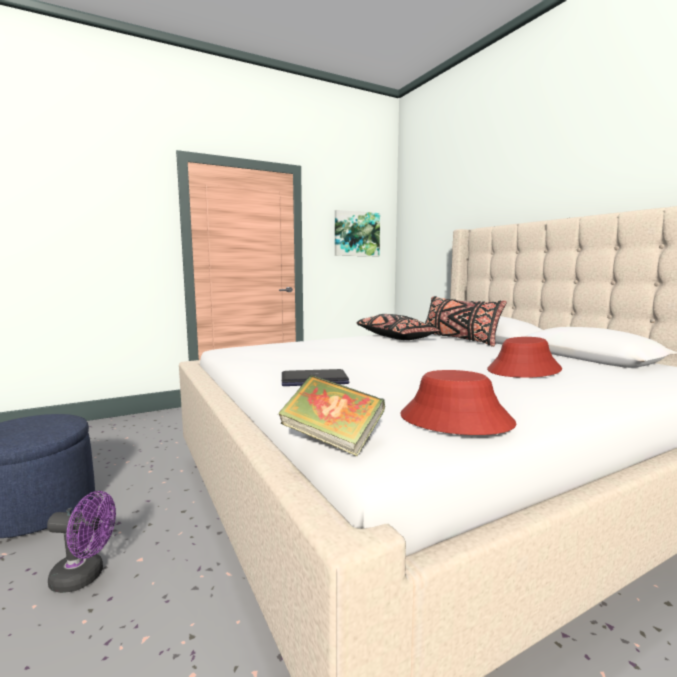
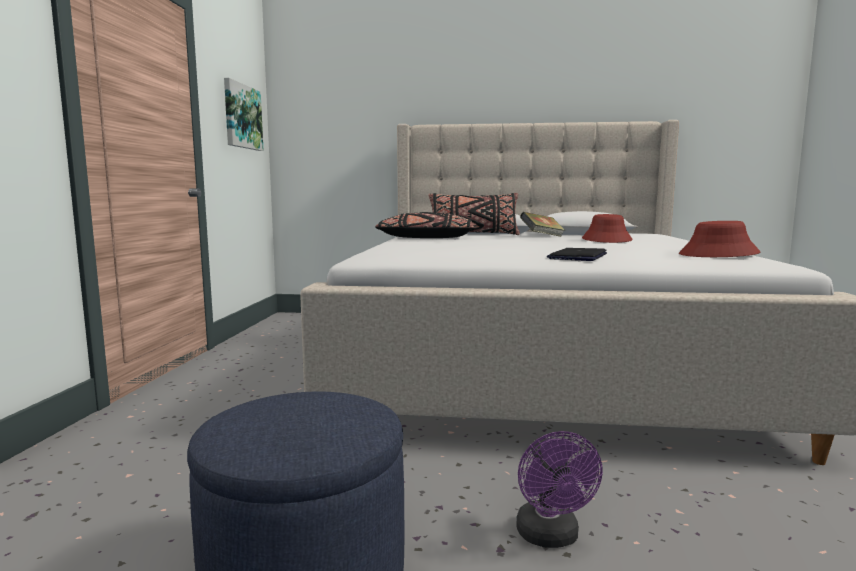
camera: 55 degrees left, 0 degrees up
(85, 577) = (551, 537): purple fan -> purple fan turned 135 degrees clockwise
(332, 440) = (748, 266): book -> book (542, 236)

